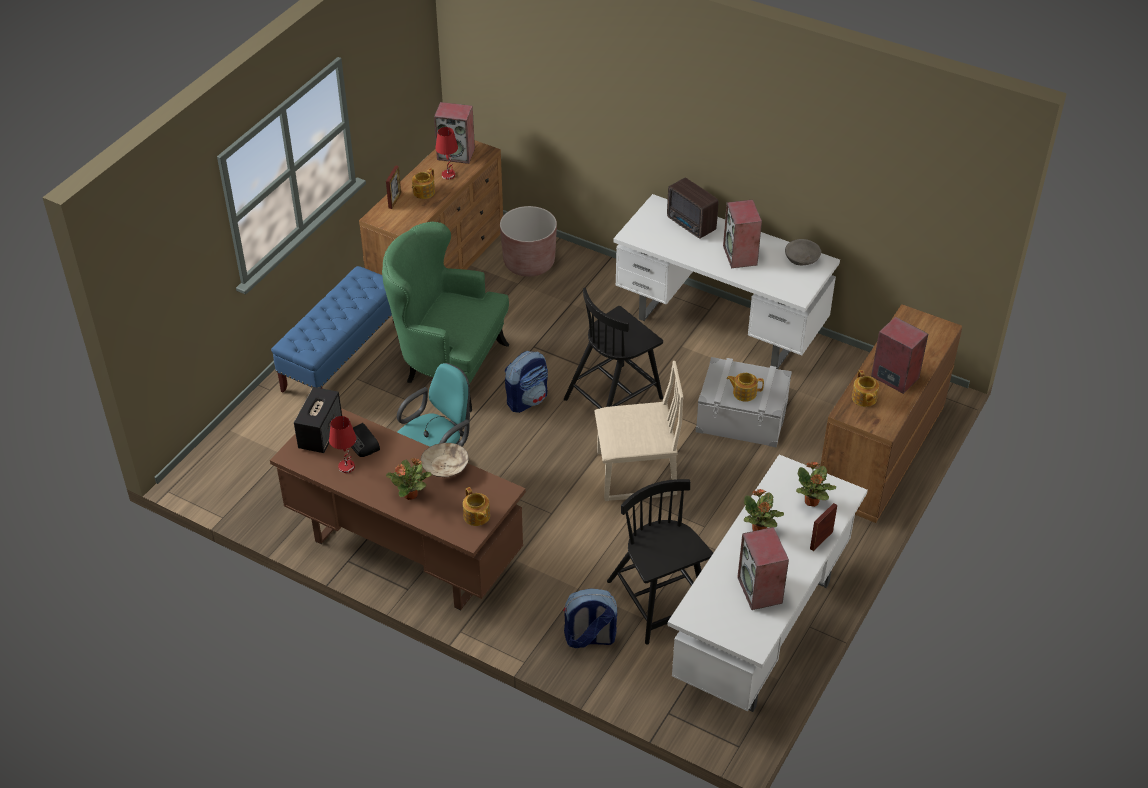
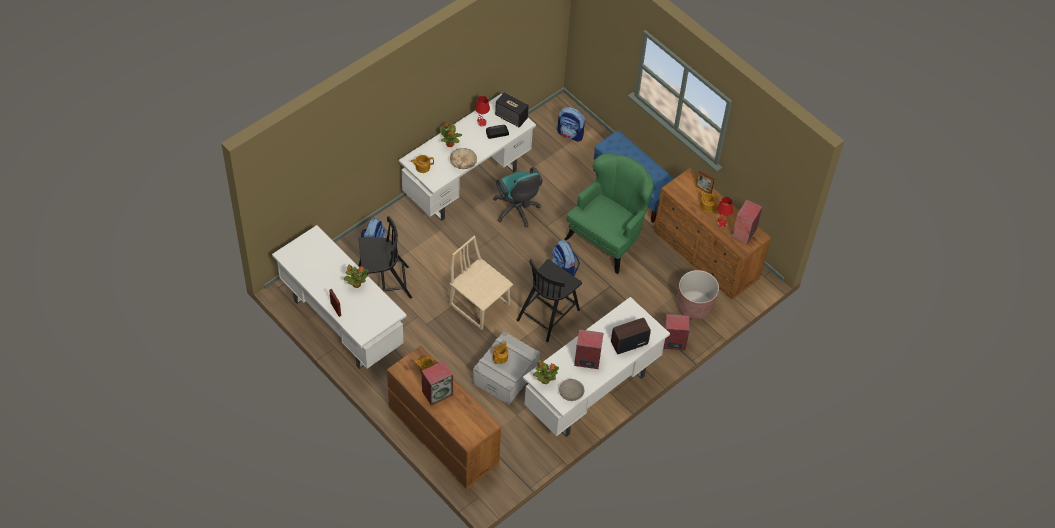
camera: 105 degrees right, 10 degrees up
(252, 452) = (570, 134): none -> backpack
(404, 553) = (467, 183): brown desk -> white desk
(614, 397) = (548, 314): black chair -> black chair turned 120 degrees counterclockwise
(636, 475) = (480, 304): beige chair -> beige chair turned 120 degrees clockwise
(760, 590) = (316, 270): speaker -> speaker (673, 342)
(811, 502) = (364, 315): potted plant -> potted plant (544, 380)

